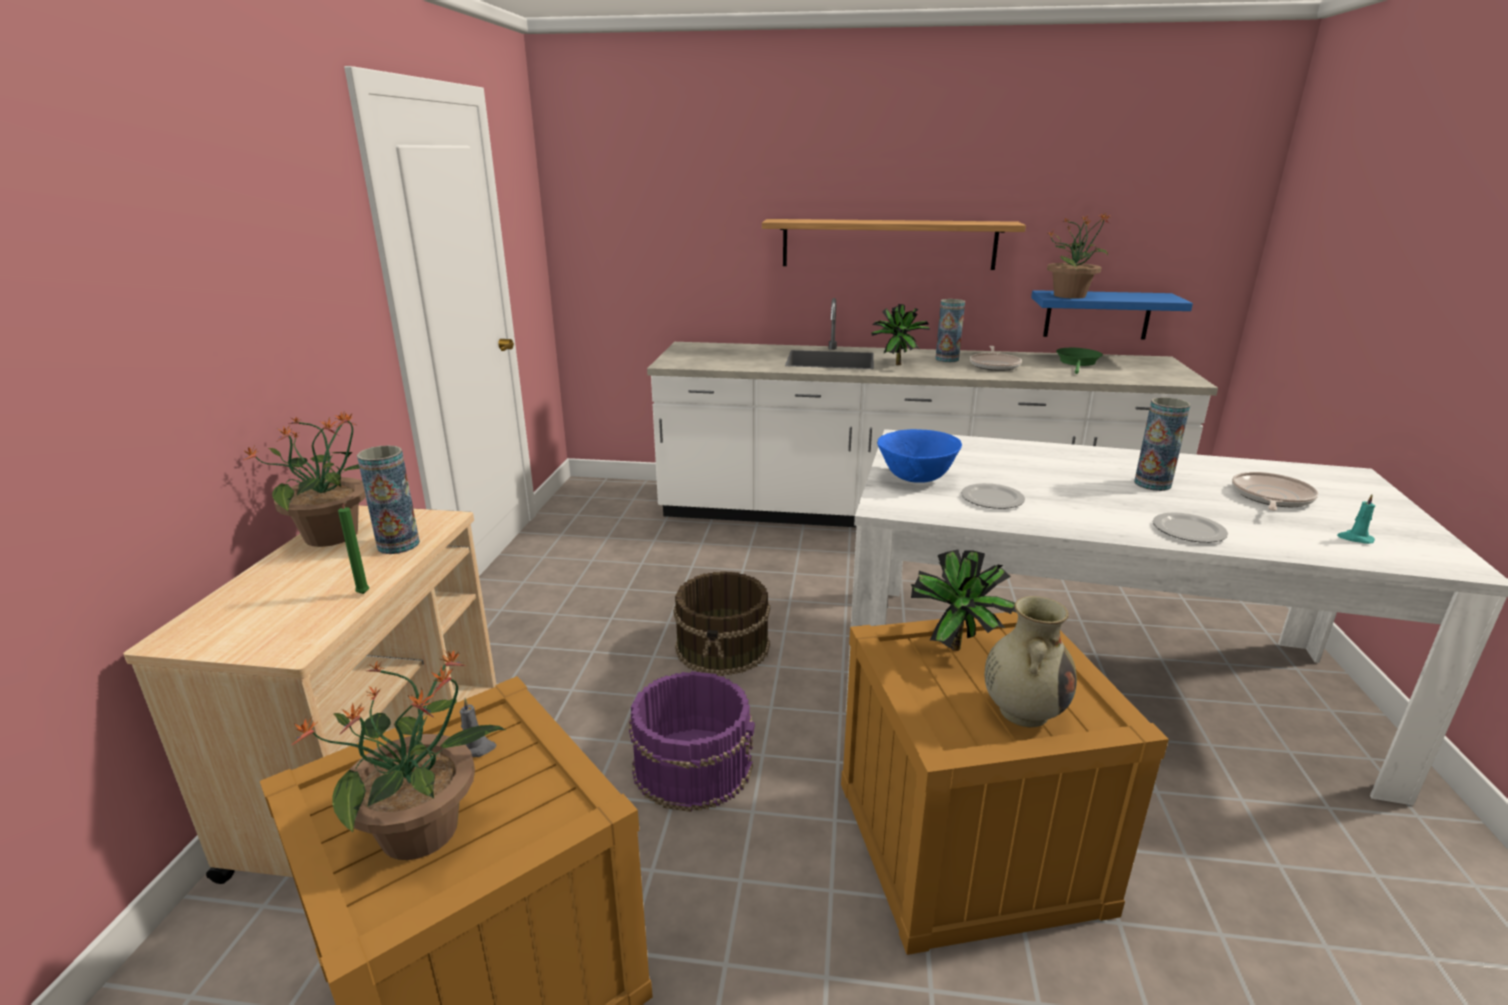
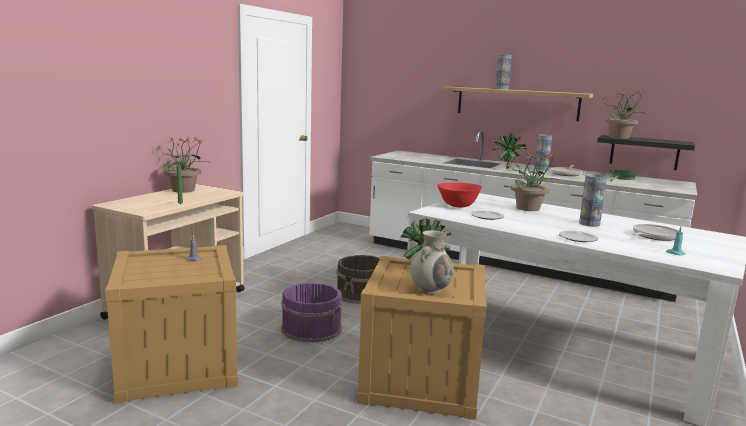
camera: 20 degrees right, 10 degrees down
(398, 545) = (205, 195): vase -> vase (501, 89)
(422, 830) = (159, 271): potted plant -> potted plant (529, 208)
(916, 479) = (458, 206): blue bowl -> red bowl
(1097, 315) = (644, 152): blue shelf -> black shelf

